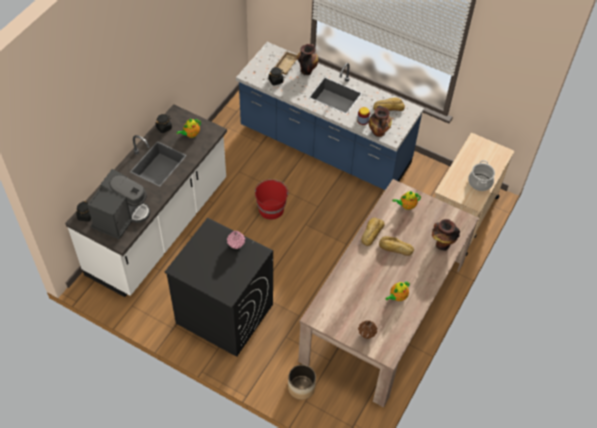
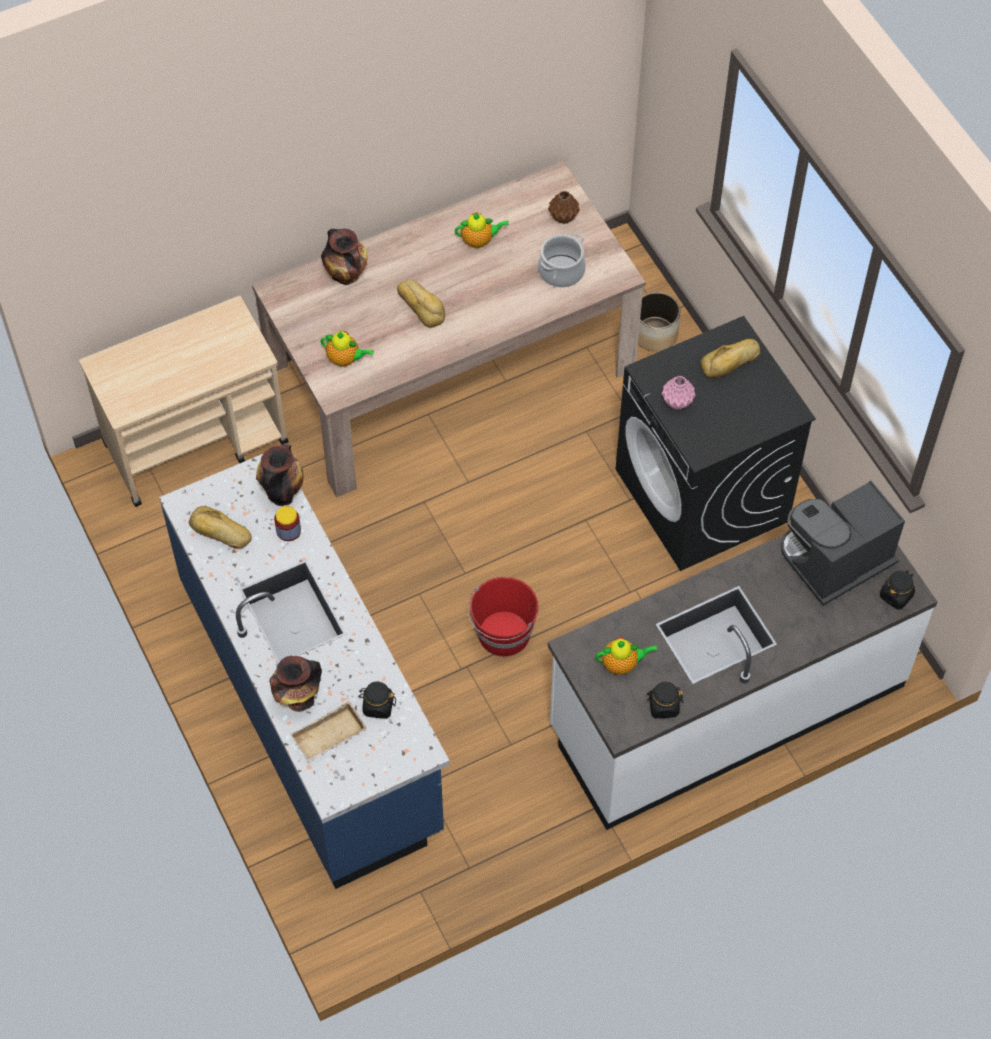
camera: 145 degrees left, 5 degrees up
(371, 233) = (438, 347): bread -> bread (731, 362)
(480, 182) = (191, 338): cooking pot -> cooking pot (561, 271)

